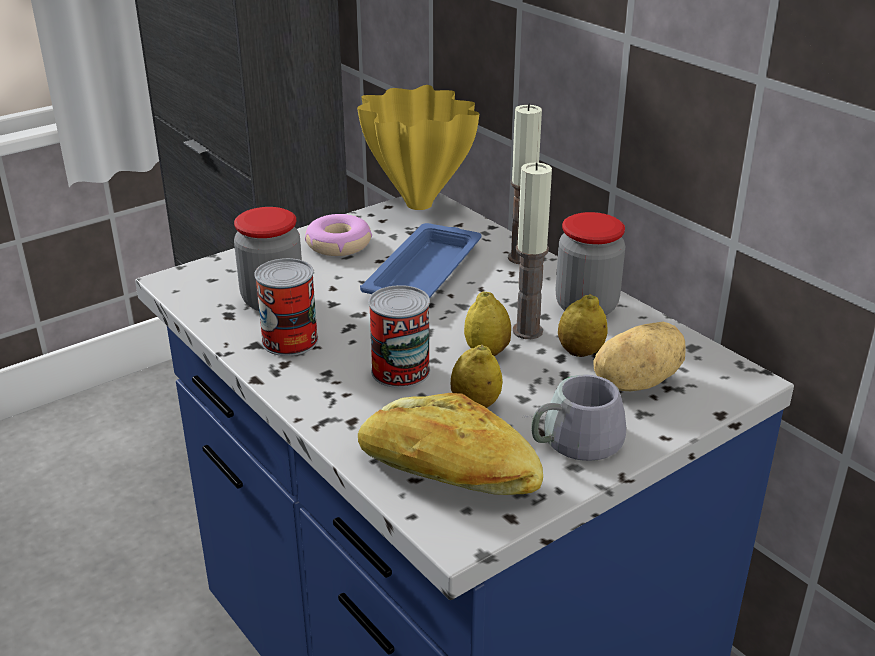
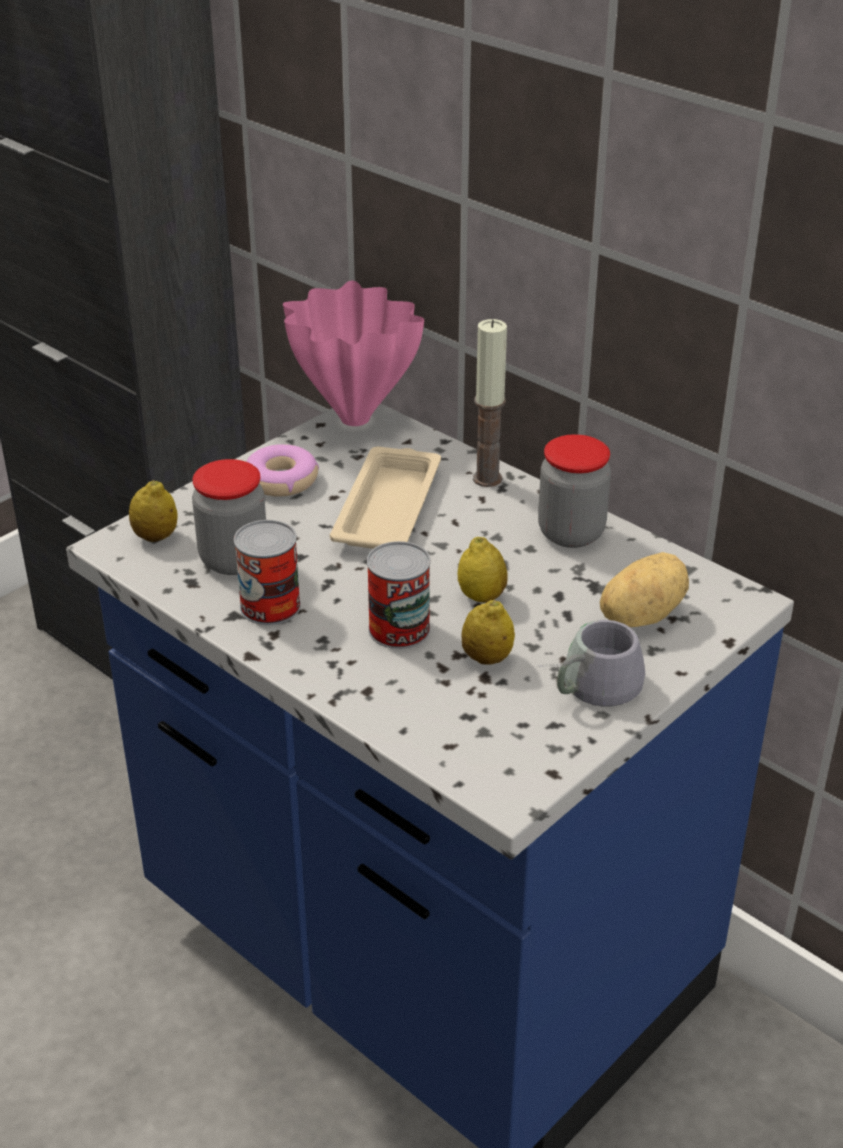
camera: 10 degrees left, 5 degrees up
(417, 204) = (352, 418): yellow vase -> pink vase
(425, 272) = (388, 507): blue tray -> beige tray
(448, 473) = (480, 735): bread -> none
(528, 331) = (517, 568): candle -> none
(580, 352) = (577, 587): lemon -> lemon (156, 537)

